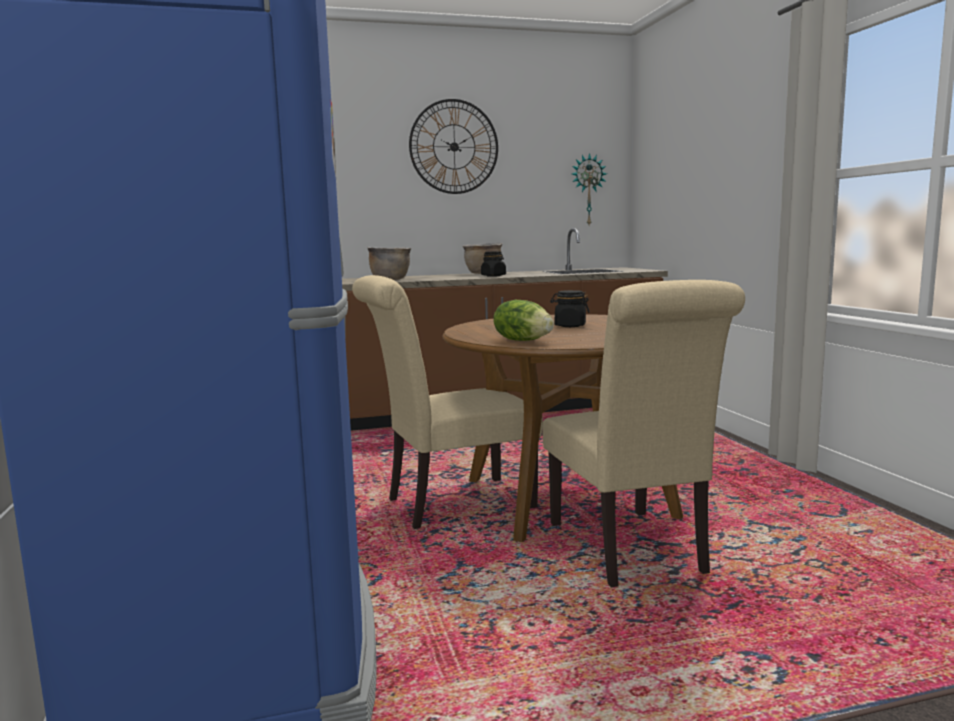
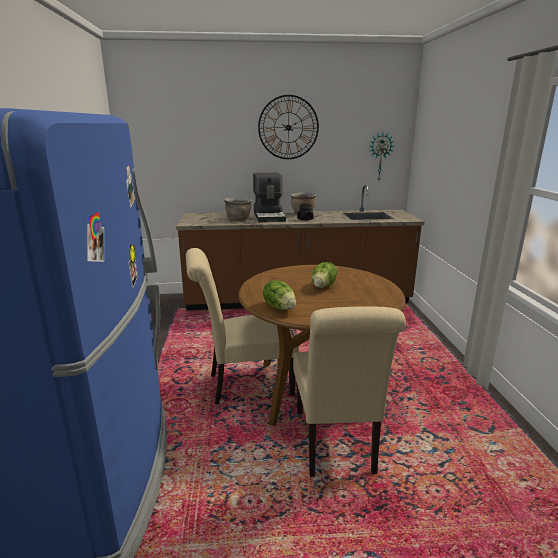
camera: 10 degrees right, 10 degrees up
(436, 277) = (269, 217): none -> coffee machine
(570, 326) = (324, 286): black jar -> lettuce

